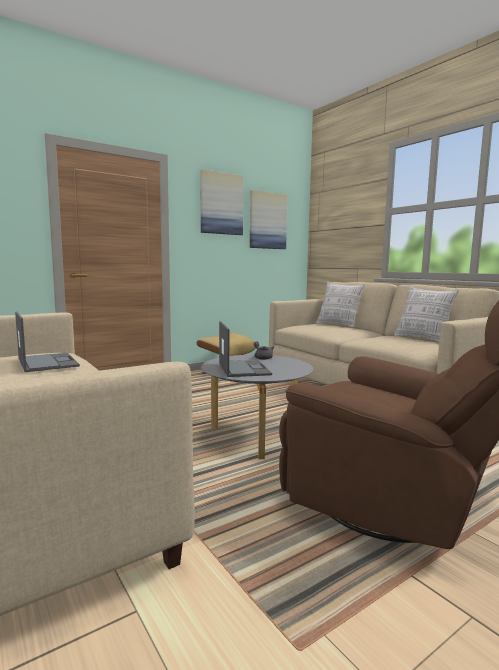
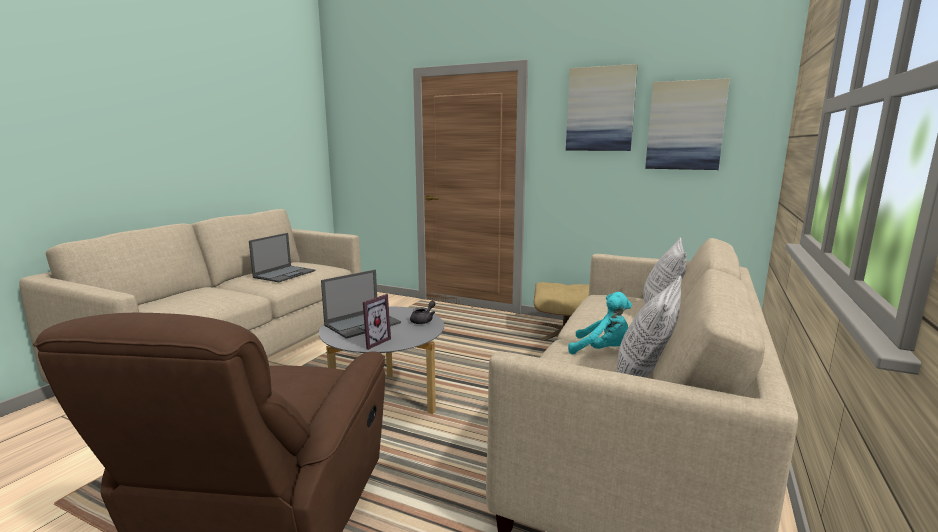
camera: 60 degrees right, 5 degrees up
(290, 371) = (373, 342): none -> picture frame
(378, 338) = (602, 351): none -> turquoise plush toy

